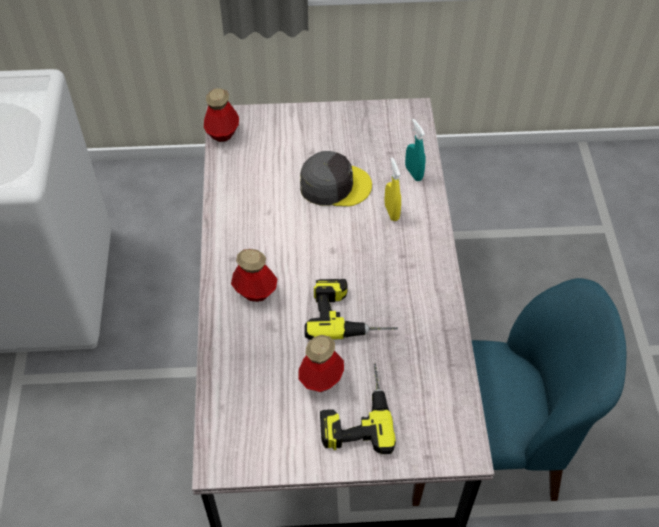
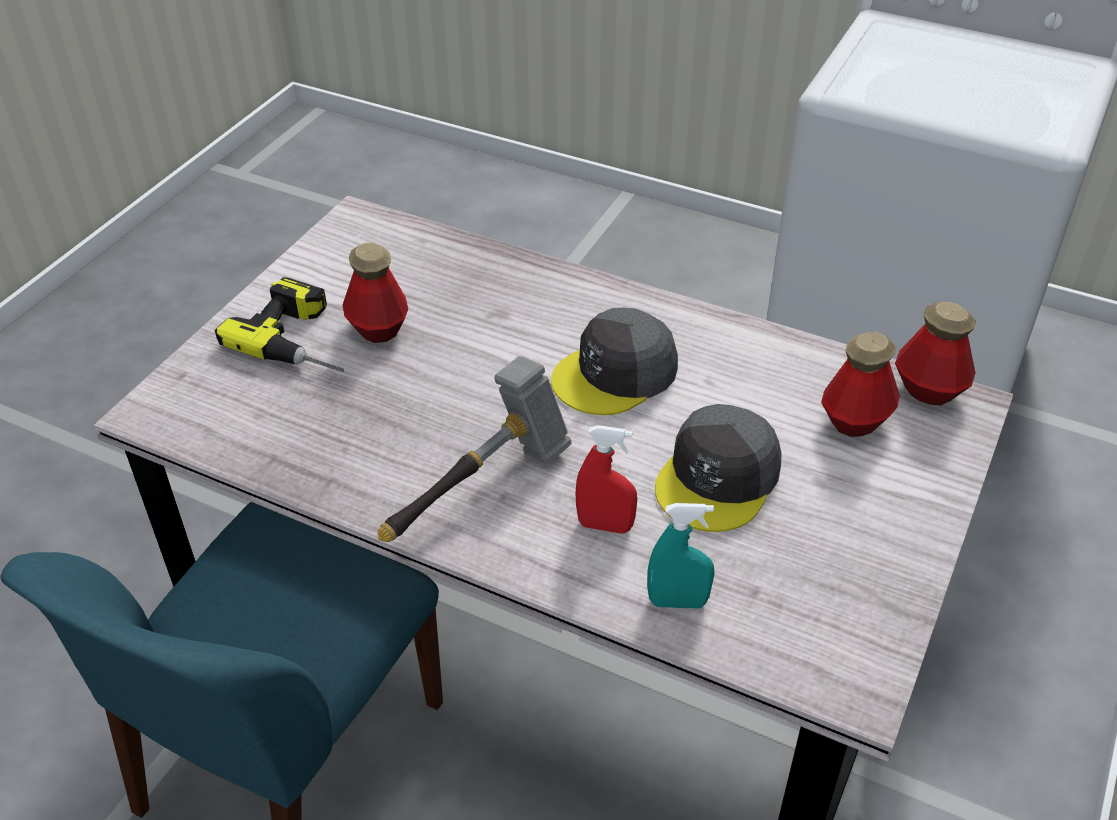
camera: 120 degrees right, 10 degrees down
(255, 291) = (567, 319): bottle -> bottle (855, 421)
(288, 250) = (616, 374): none -> grey cap
(350, 314) = (449, 393): power drill -> none
(391, 212) = (605, 526): yellow spray bottle -> red spray bottle
(406, 266) = (479, 491): none -> hammer

